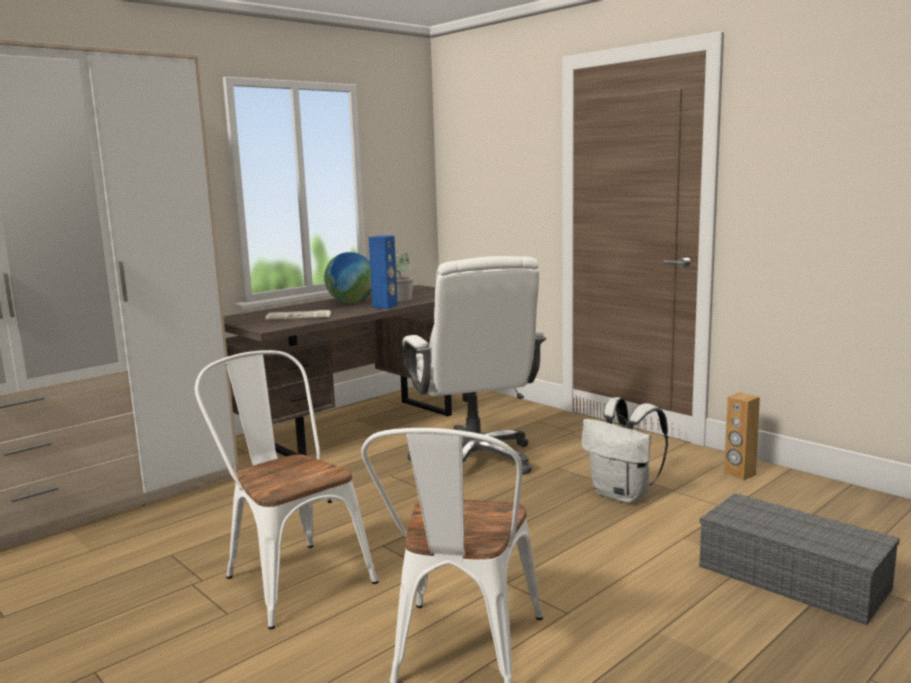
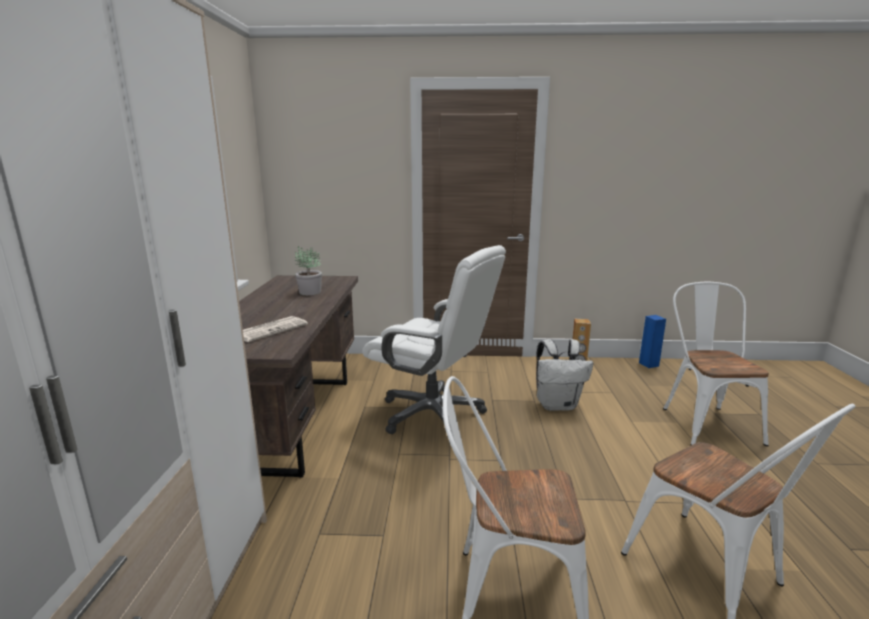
camera: 45 degrees left, 5 degrees up
(351, 302) = (274, 303): globe -> none
(385, 306) = (321, 302): blue speaker -> blue speaker (649, 364)
(795, 577) = (705, 422): grey storage box -> white chair

